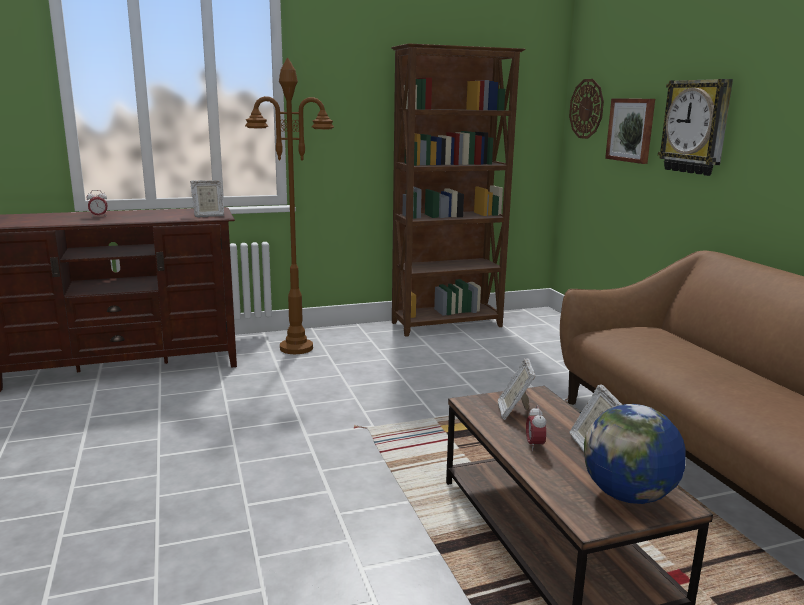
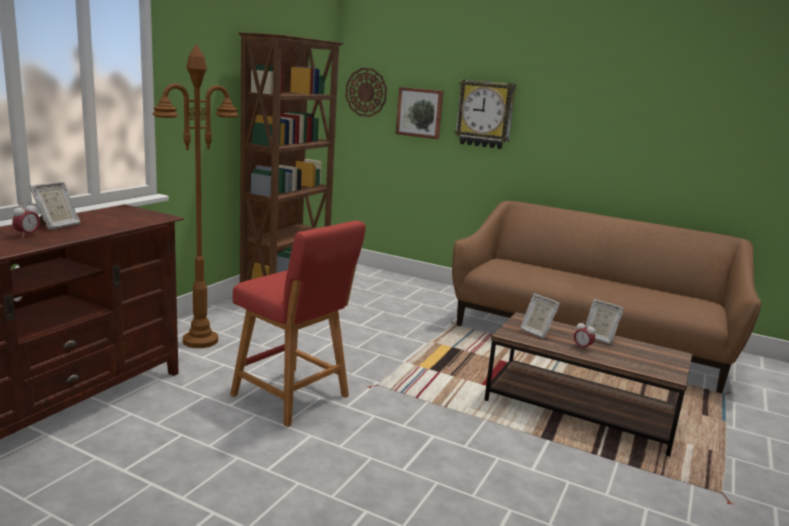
camera: 45 degrees left, 0 degrees up
(208, 215) = (147, 217): picture frame -> picture frame (57, 225)
(279, 412) = (294, 397): none -> red stool
(628, 495) = (658, 357): globe -> none

